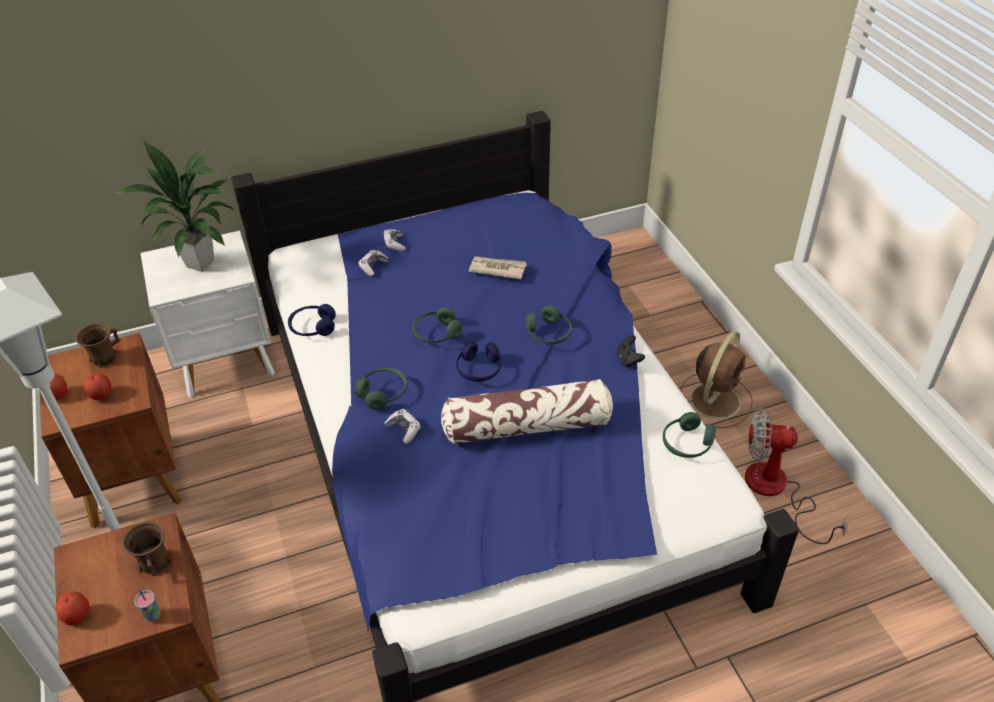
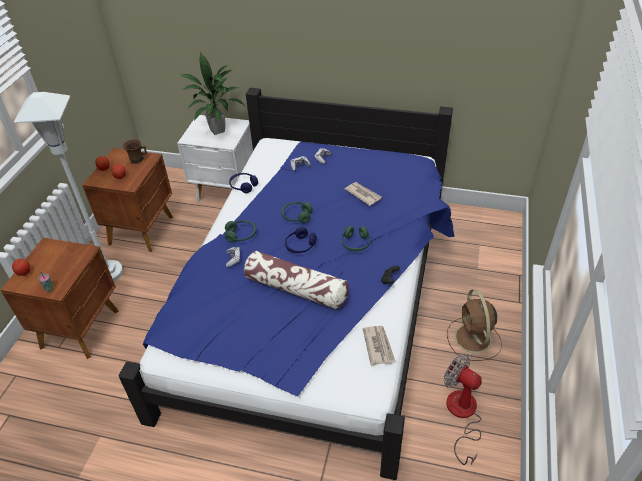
camera: 35 degrees right, 0 degrees up
(155, 562) = (71, 265): brown mug -> none
(687, 443) = (378, 346): green headphones -> newspaper
(715, 399) = (473, 339): brown fan -> brown fan turned 105 degrees clockwise

